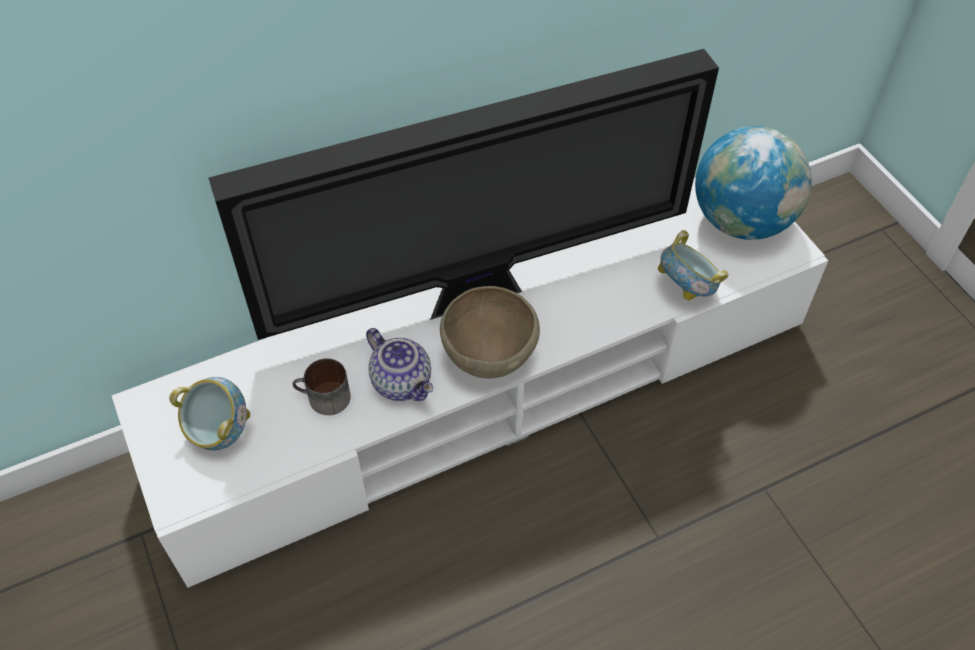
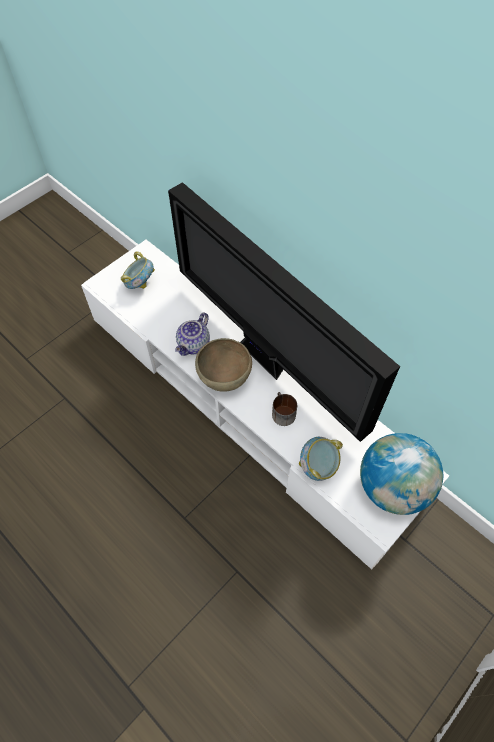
camera: 70 degrees right, 5 degrees up
(323, 399) = (172, 316): mug -> mug (281, 412)

